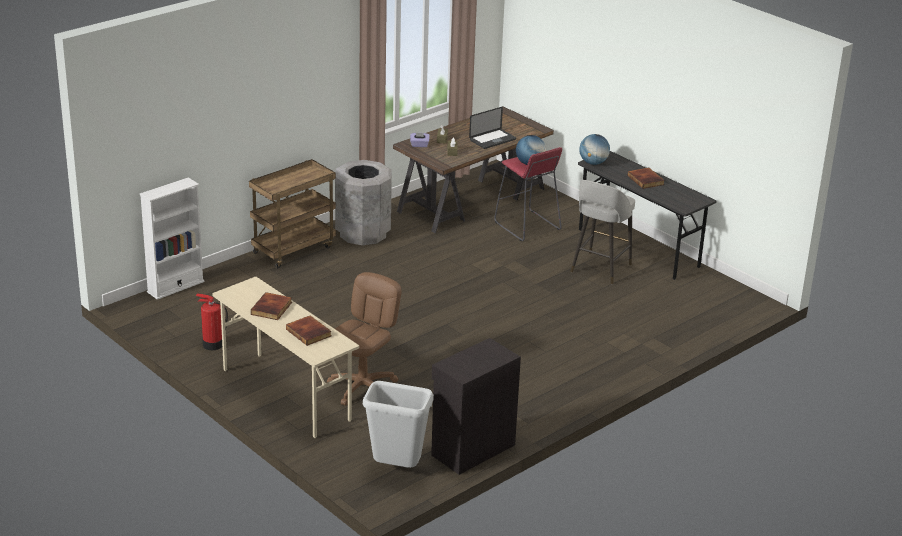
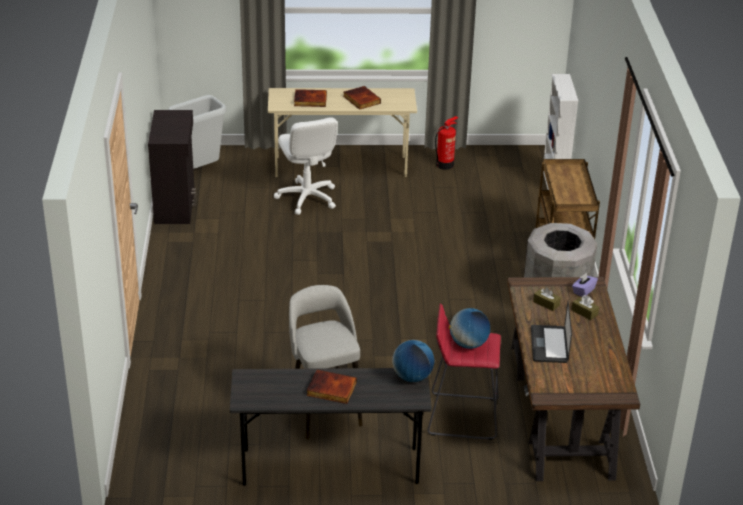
camera: 130 degrees right, 5 degrees up
(363, 388) = (307, 198): brown office chair -> white office chair

